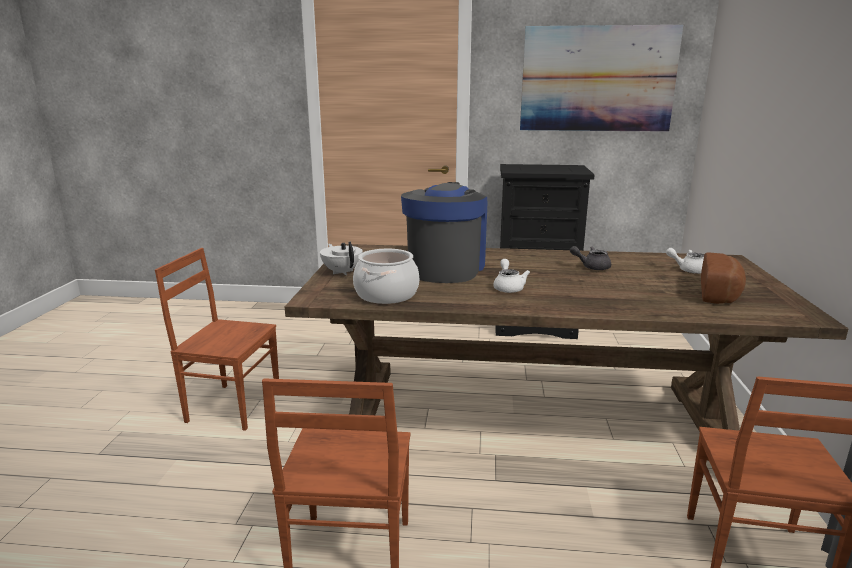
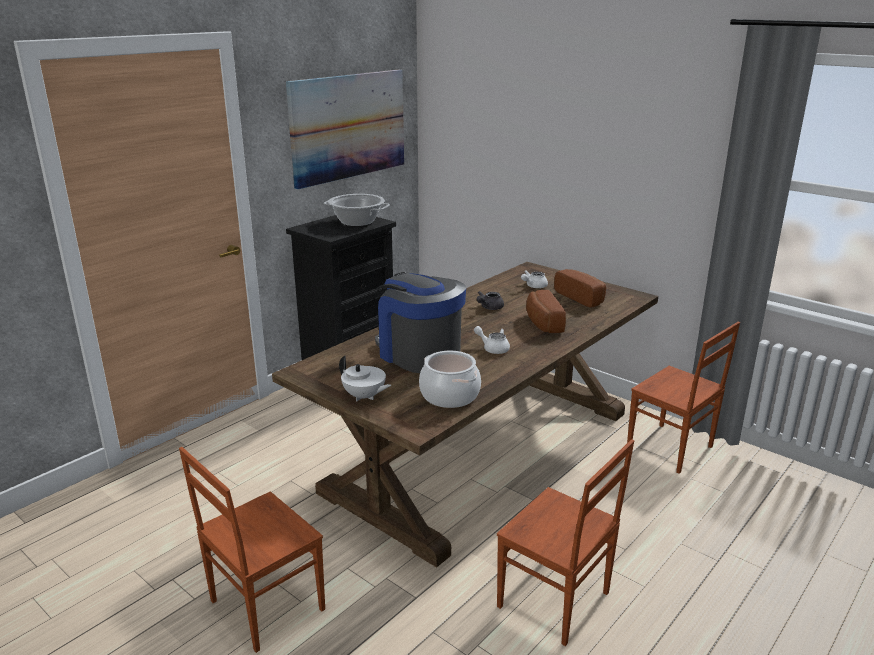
camera: 55 degrees left, 5 degrees up
(342, 272) = (364, 397): white teapot -> white teapot turned 150 degrees counterclockwise
(561, 169) = (357, 222): none -> cooking pot
(609, 292) = (542, 323): none -> bread

